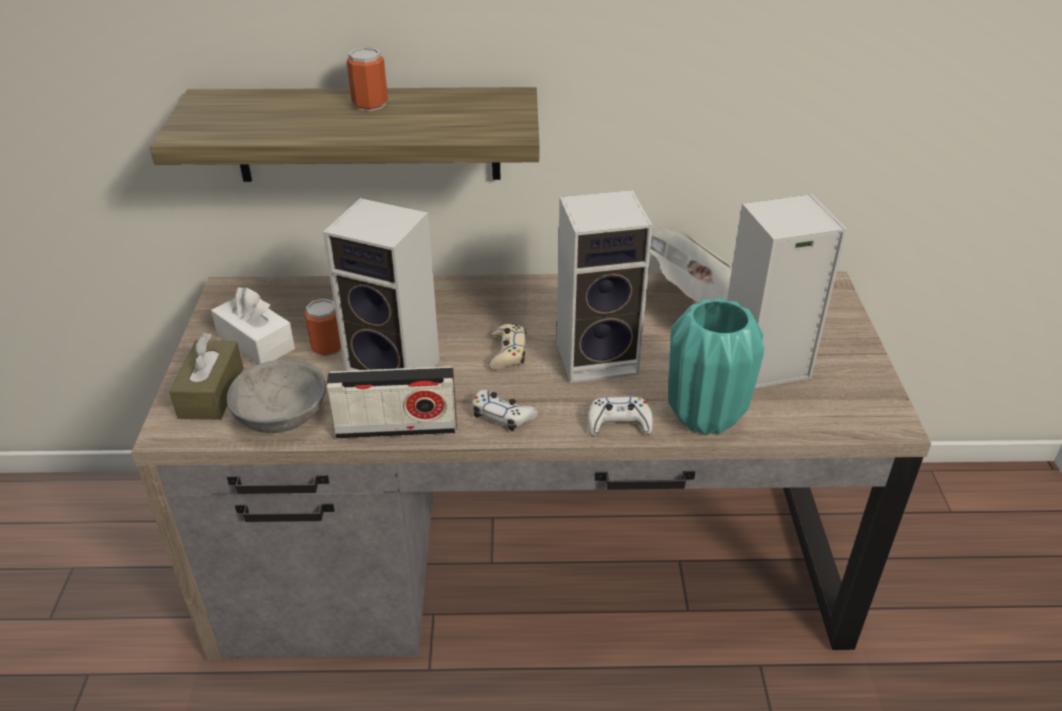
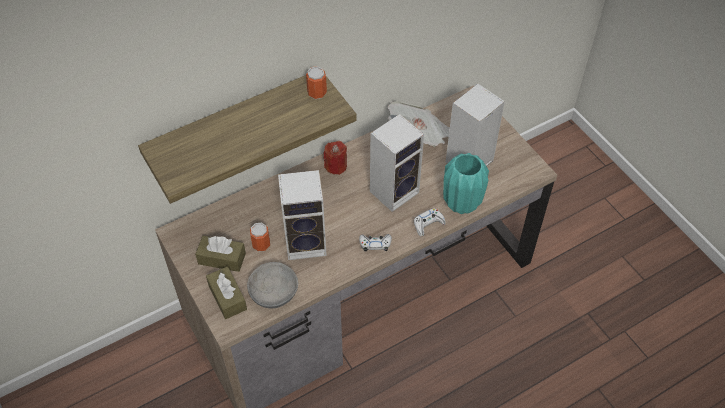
camera: 30 degrees left, 15 degrees up
(256, 342) = (222, 258): white tissue box -> brown tissue box
(370, 104) = (250, 117): can -> can (317, 93)
(396, 428) = (333, 274): radio -> none
(507, 353) = (351, 208): beige game controller -> none
(531, 295) = (336, 166): none -> red candle

